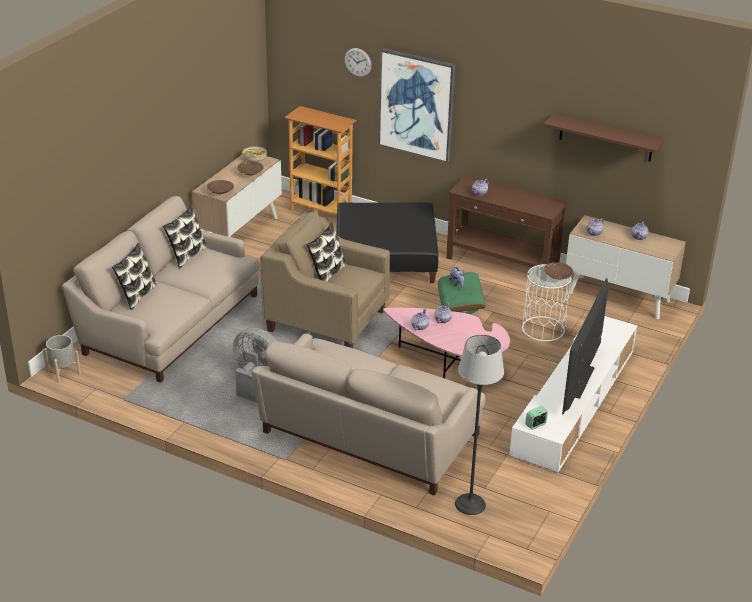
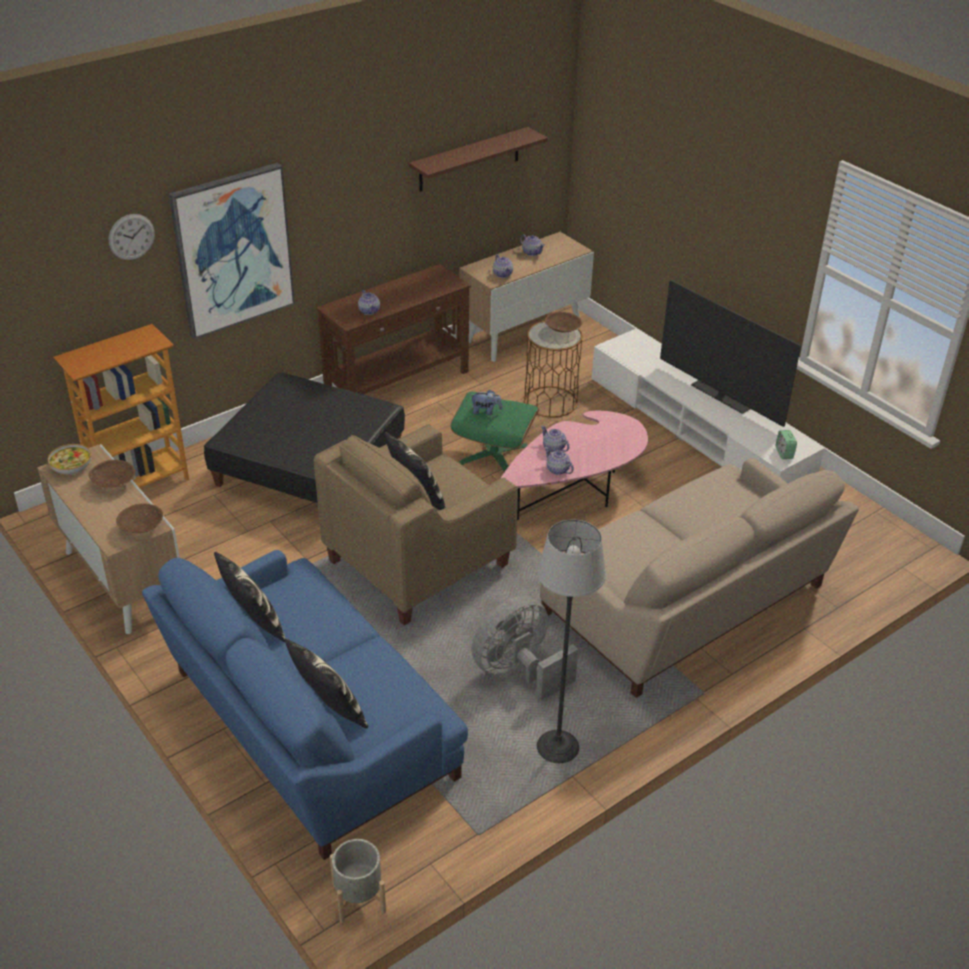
camera: 65 degrees left, 5 degrees up
(168, 322) = (307, 727): beige sofa -> blue sofa
(470, 504) = (845, 564): floor lamp -> floor lamp (557, 747)
(543, 329) = (551, 402): white side table -> brown side table

